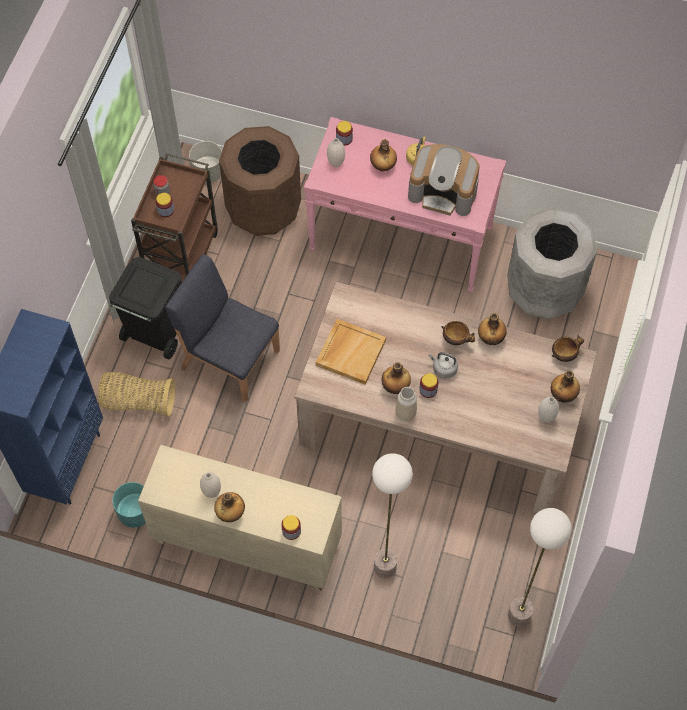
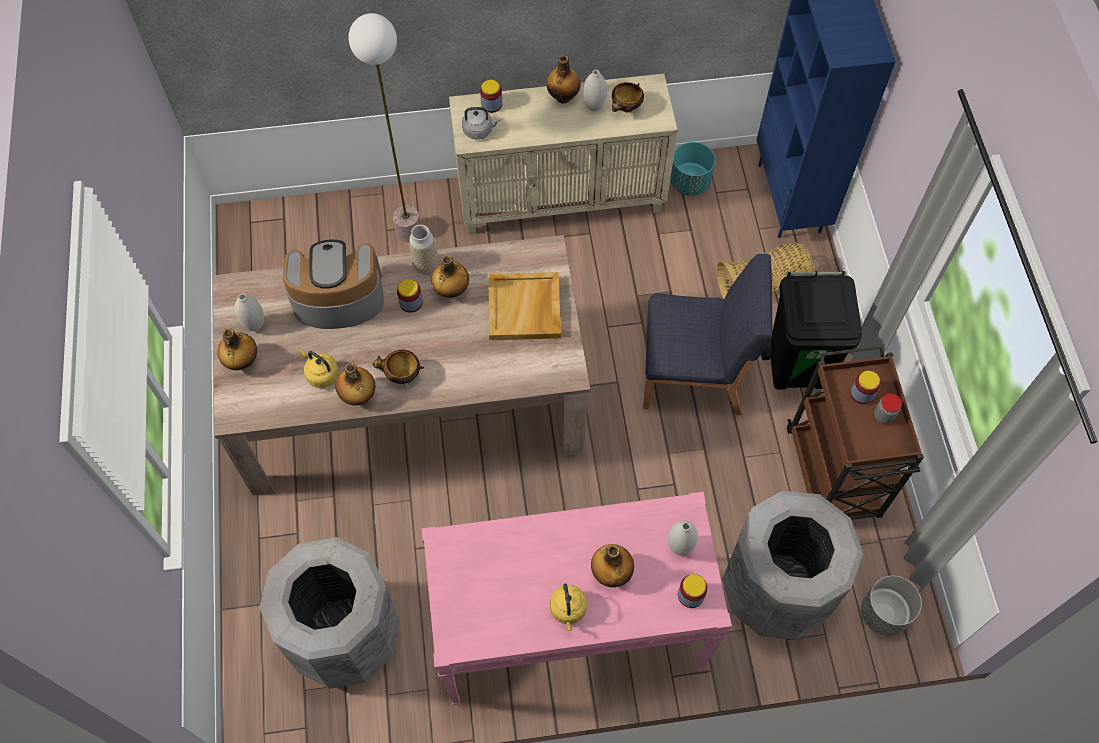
camera: 155 degrees right, 0 degrees up
(263, 209) = (776, 589): brown trash can -> grey trash can
(443, 192) = (505, 569): coffee machine -> coffee machine (337, 298)
(443, 368) = (403, 334): grey kettle -> grey kettle (479, 130)
(510, 363) = (321, 374): none -> yellow kettle
(519, 616) = (250, 241): floor lamp -> none
(564, 355) = (255, 413): bowl -> bowl (626, 108)

